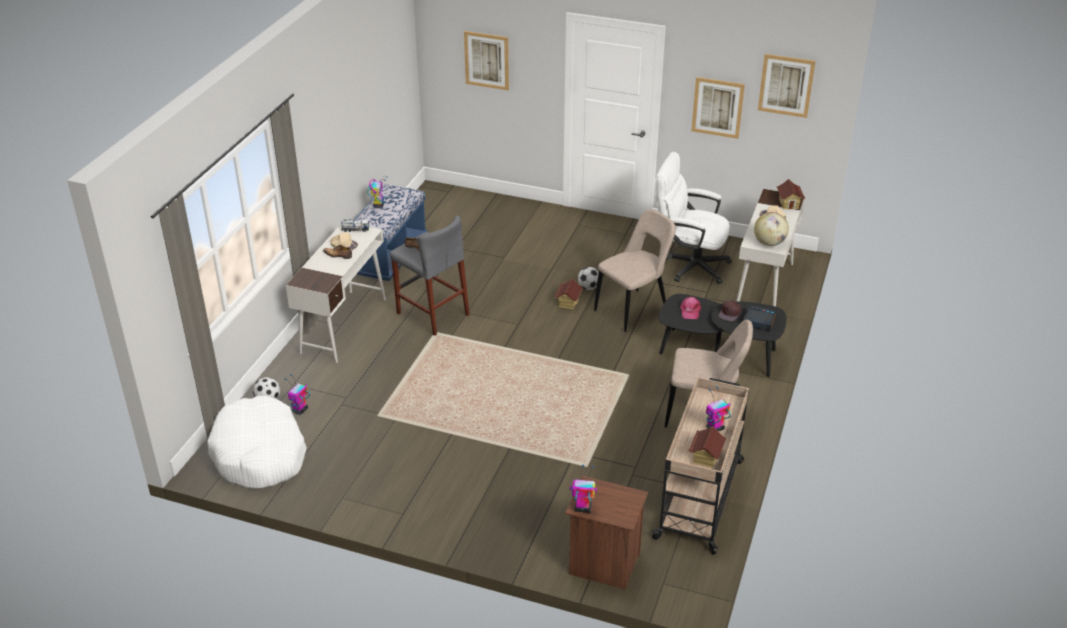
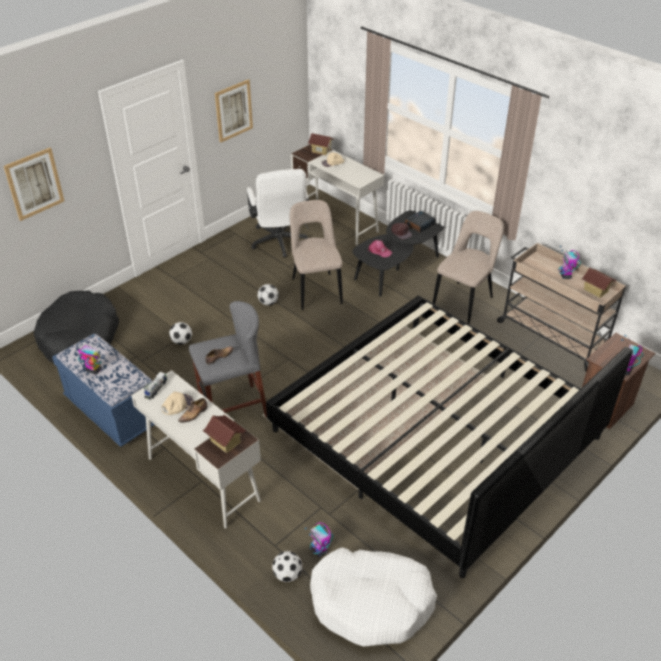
camera: 65 degrees left, 5 degrees up
(462, 208) = (79, 337): none -> black dog bed
(477, 444) = (436, 434): none -> bed
(496, 259) = (182, 341): none -> football
(568, 303) = (280, 320): toy house -> toy house (225, 442)
(688, 265) = (279, 243): white office chair -> white office chair turned 60 degrees counterclockwise
(769, 243) = (364, 175): globe -> none
(786, 85) = (274, 64): picture -> none

